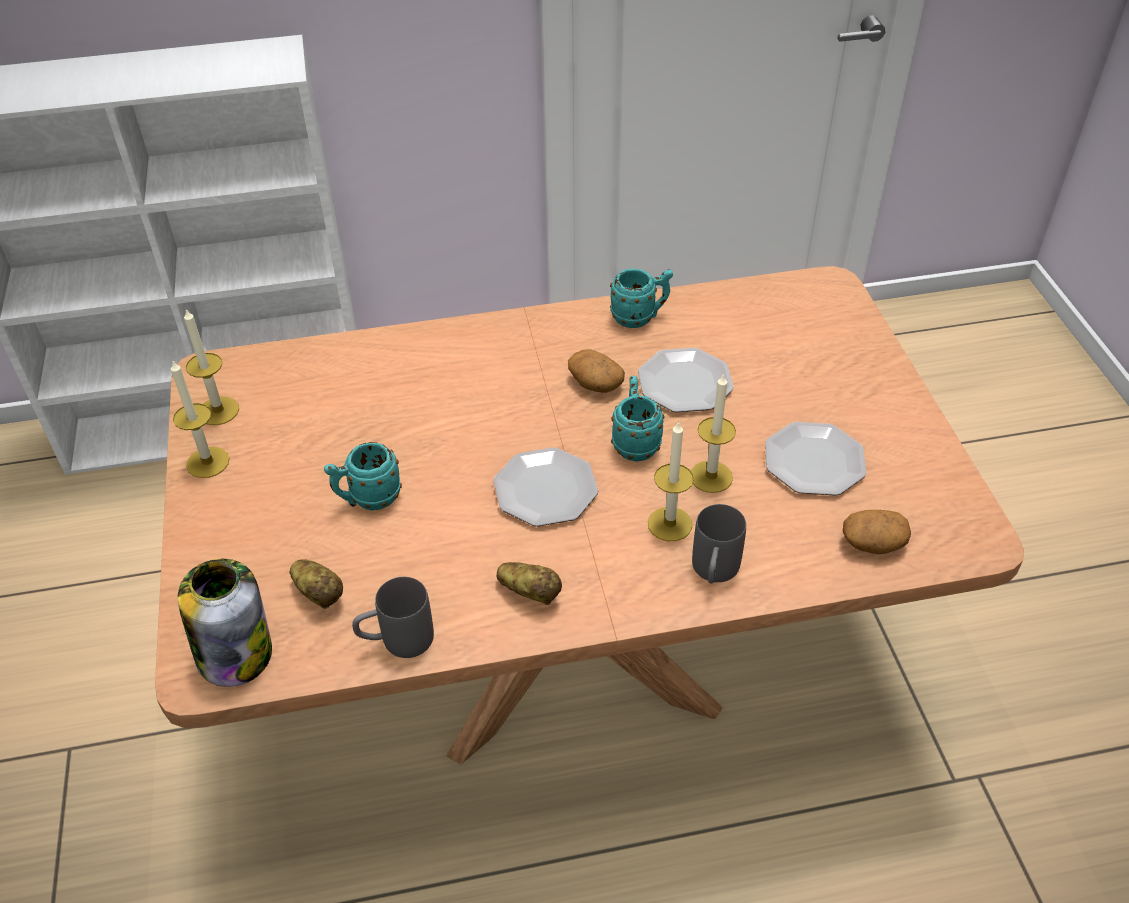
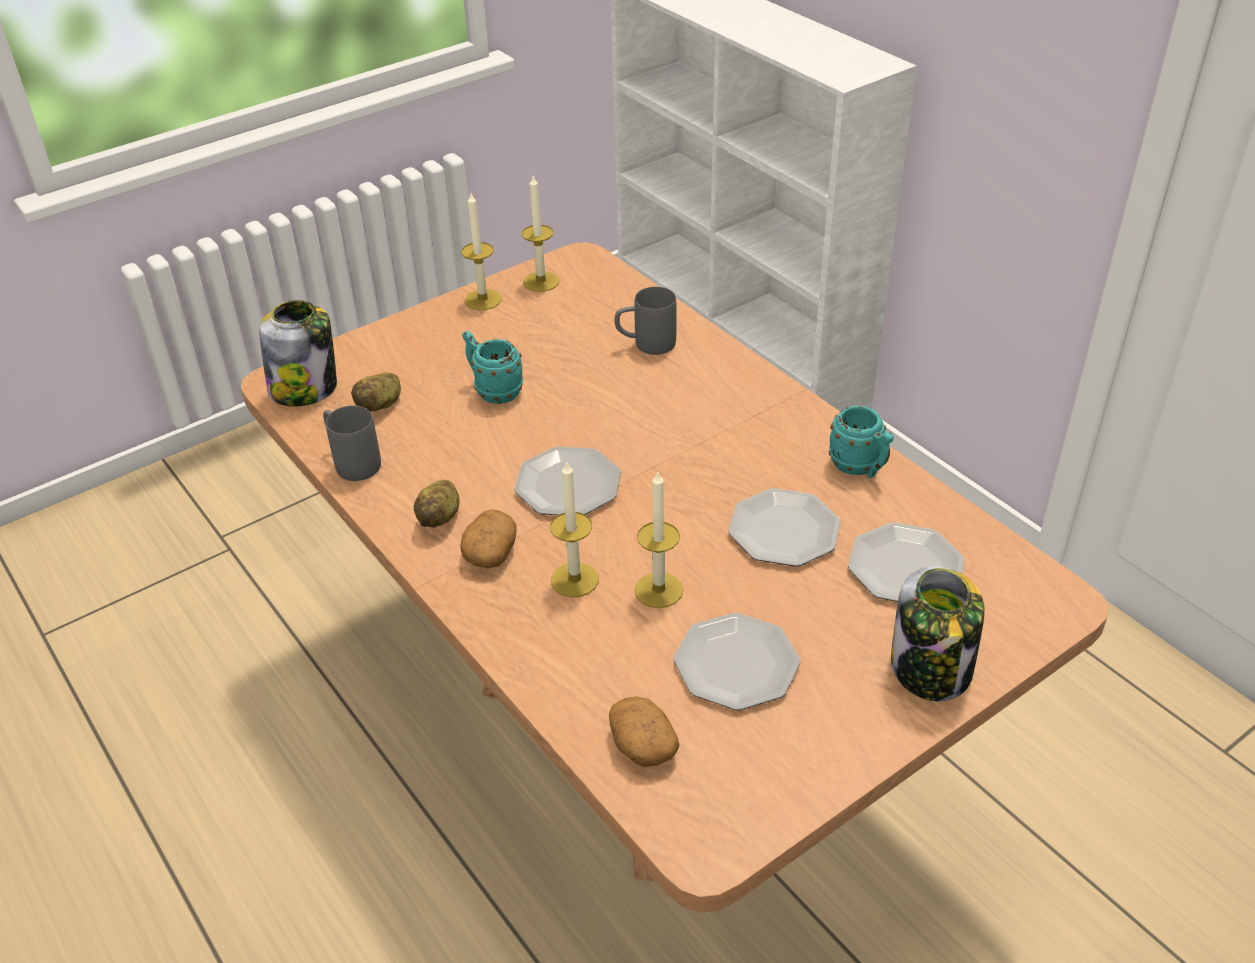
camera: 65 degrees right, 5 degrees down
(595, 383) = (734, 469): potato -> potato (490, 552)
(635, 442) = (670, 522): turquoise mug -> none
(713, 573) = (528, 629): grey mug -> grey mug (645, 344)
(759, 339) = (904, 567): none -> plate
(864, 367) = (931, 669): none -> jar

